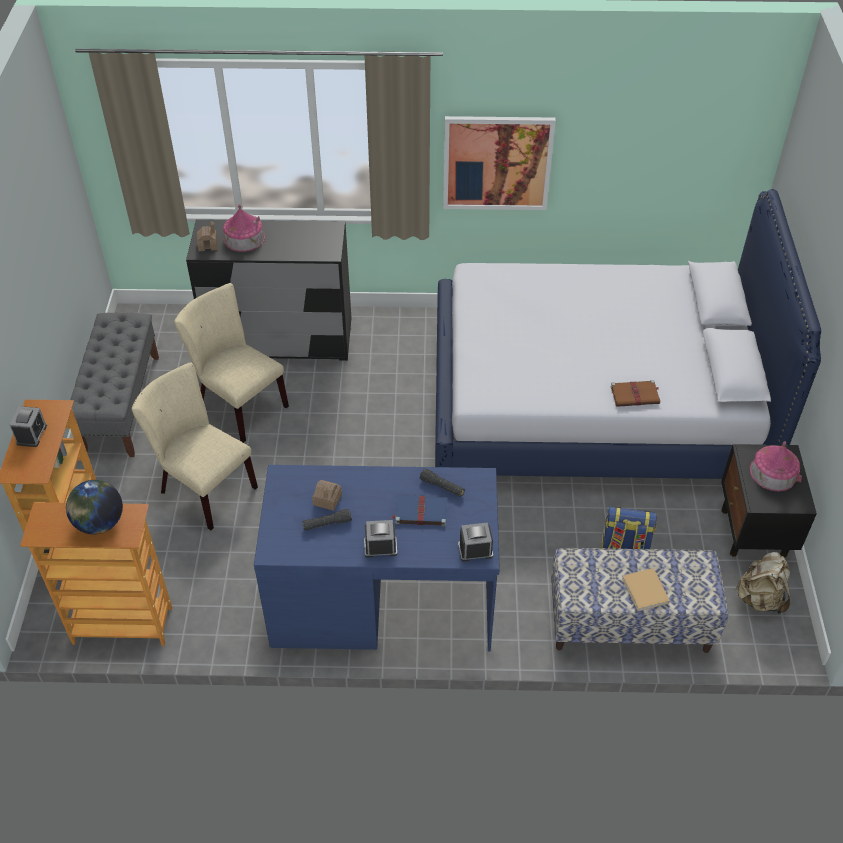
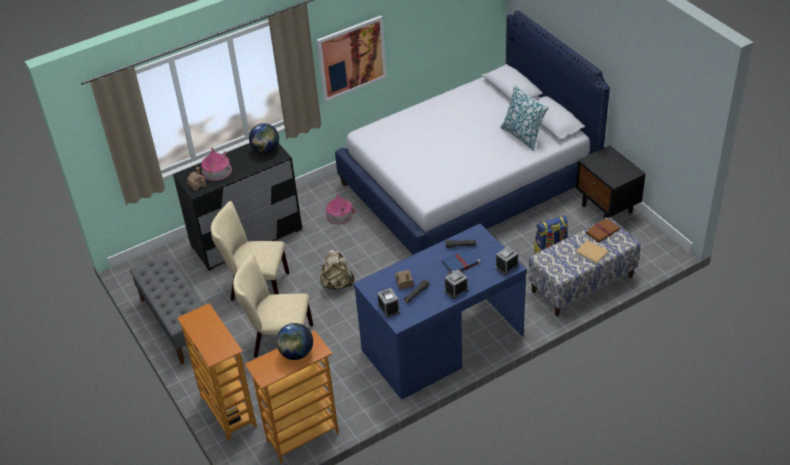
camera: 30 degrees left, 5 degrees down
(31, 434) = (203, 332): alarm clock -> alarm clock (388, 308)
(321, 238) = (266, 150): none -> globe
(635, 395) = (512, 156): brown book -> brown book (602, 231)
(676, 372) = (523, 135): none -> pillow
(760, 598) = (636, 238): beige backpack -> beige backpack (337, 284)
(773, 472) = (609, 164): toy house -> toy house (339, 214)

